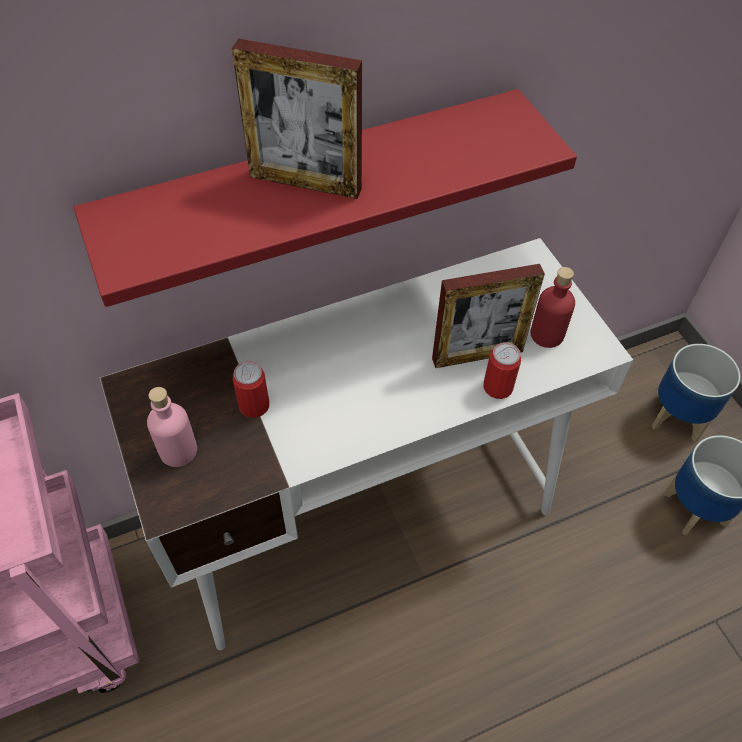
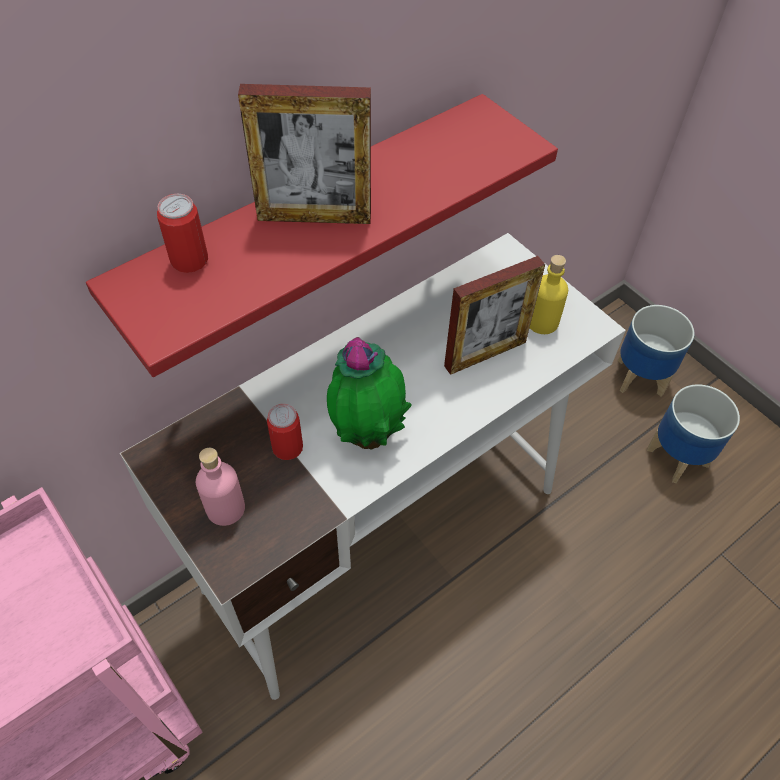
camera: 15 degrees left, 0 degrees up
(335, 410) = (368, 434): none -> potted plant
(498, 387) = (513, 380): can -> can (189, 260)
(547, 334) = (542, 322): red bottle -> yellow bottle

